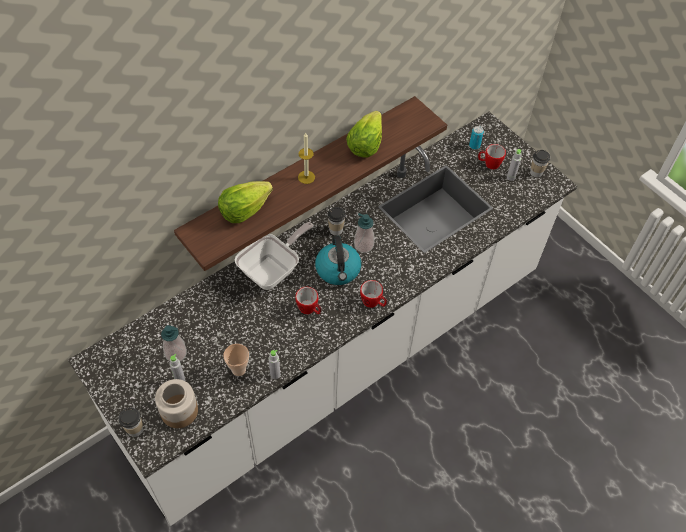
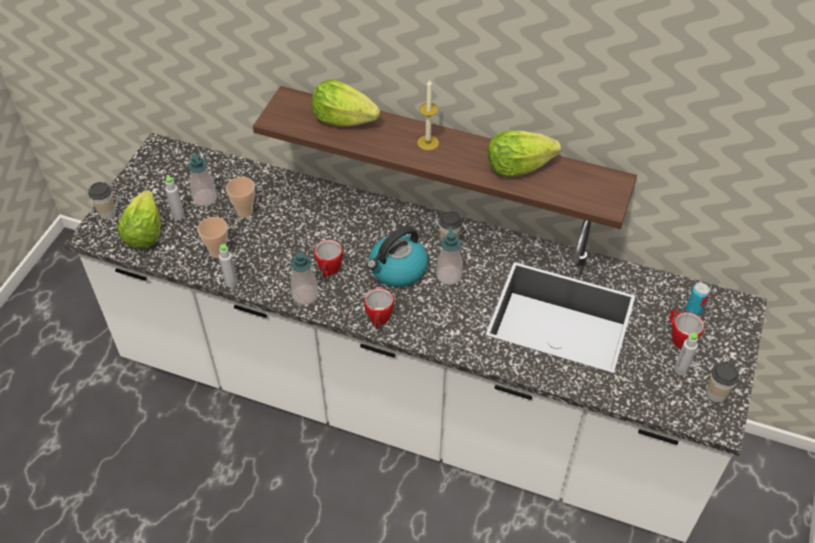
camera: 60 degrees right, 5 degrees down
(179, 411) = (144, 233): jar -> lettuce
(211, 334) = (245, 211): none -> cup
(273, 270) = (355, 218): frying pan -> none
(321, 334) = (305, 295): none -> soap dispenser

